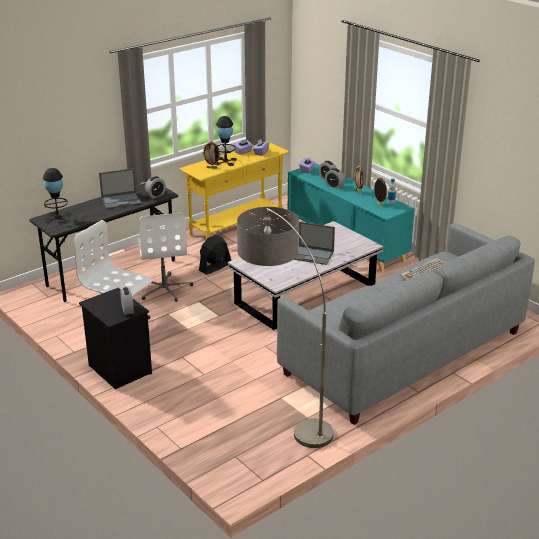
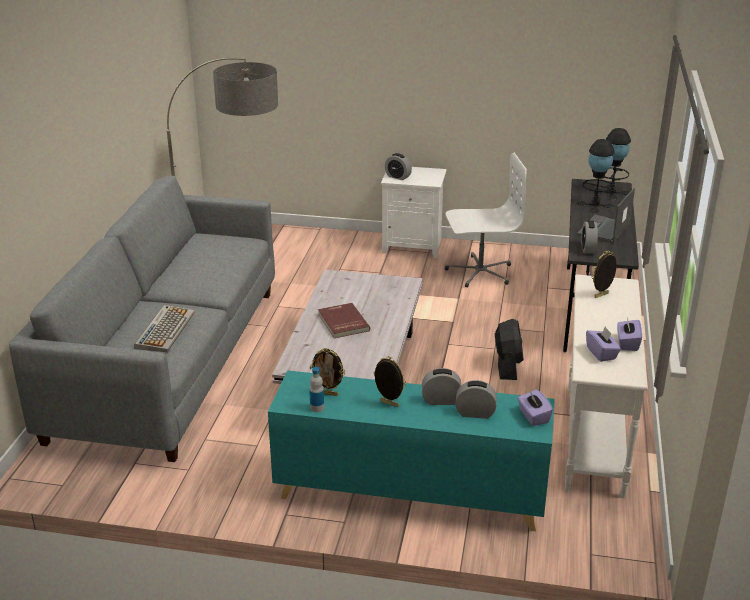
camera: 140 degrees right, 0 degrees up
(118, 369) = (413, 245): black nightstand -> white nightstand
(164, 288) = (509, 318): white office chair -> none
(225, 161) = (610, 314): black table lamp -> black table lamp (595, 205)
(236, 227) = (593, 440): yellow console table -> white console table
(313, 255) = (342, 322): laptop -> red book

